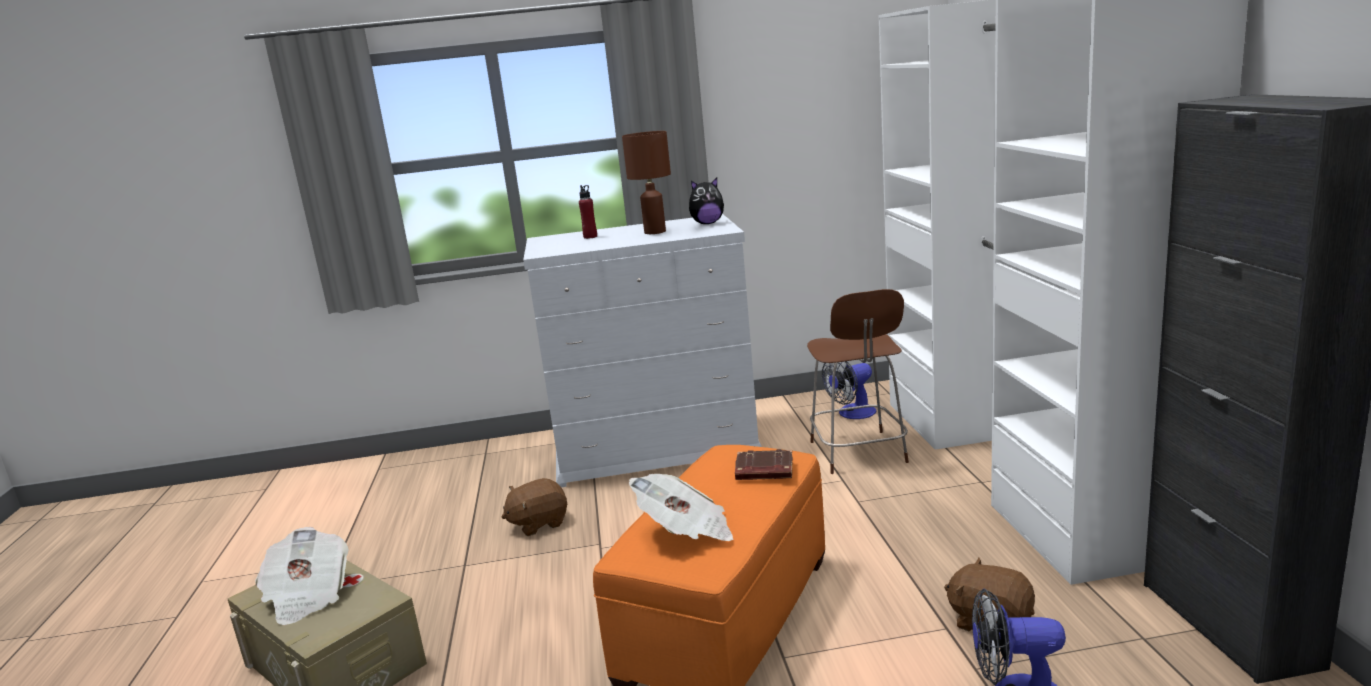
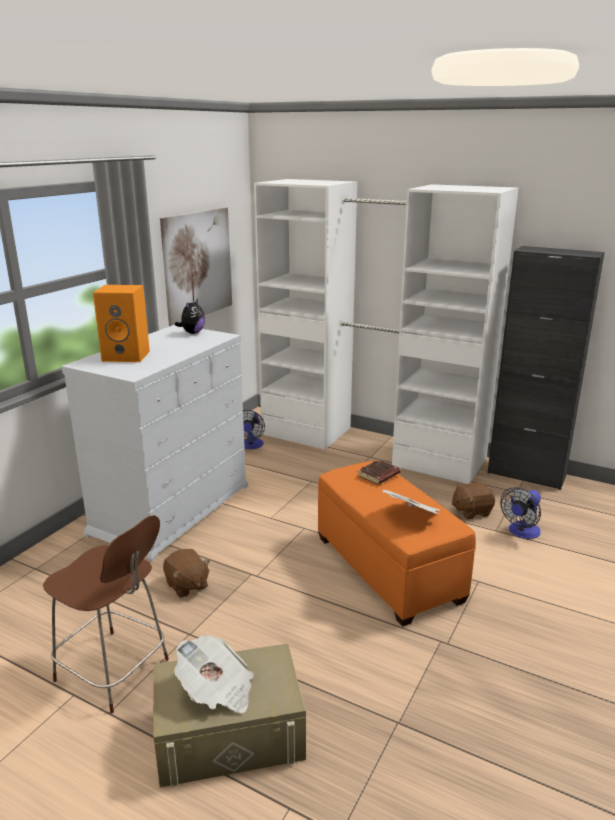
camera: 55 degrees left, 5 degrees up
(538, 523) = (186, 585): brown plush toy -> brown plush toy turned 45 degrees counterclockwise
(590, 237) = (127, 356): red bottle -> orange speaker
(654, 232) = (172, 344): brown table lamp -> none
(812, 140) = (197, 265): none -> picture
(858, 453) = (294, 465): brown chair -> brown chair (115, 671)

